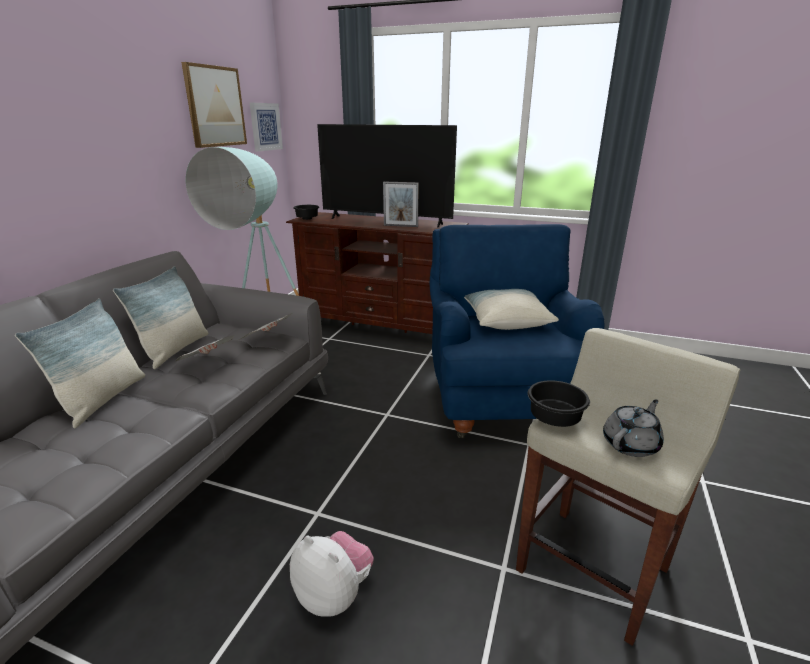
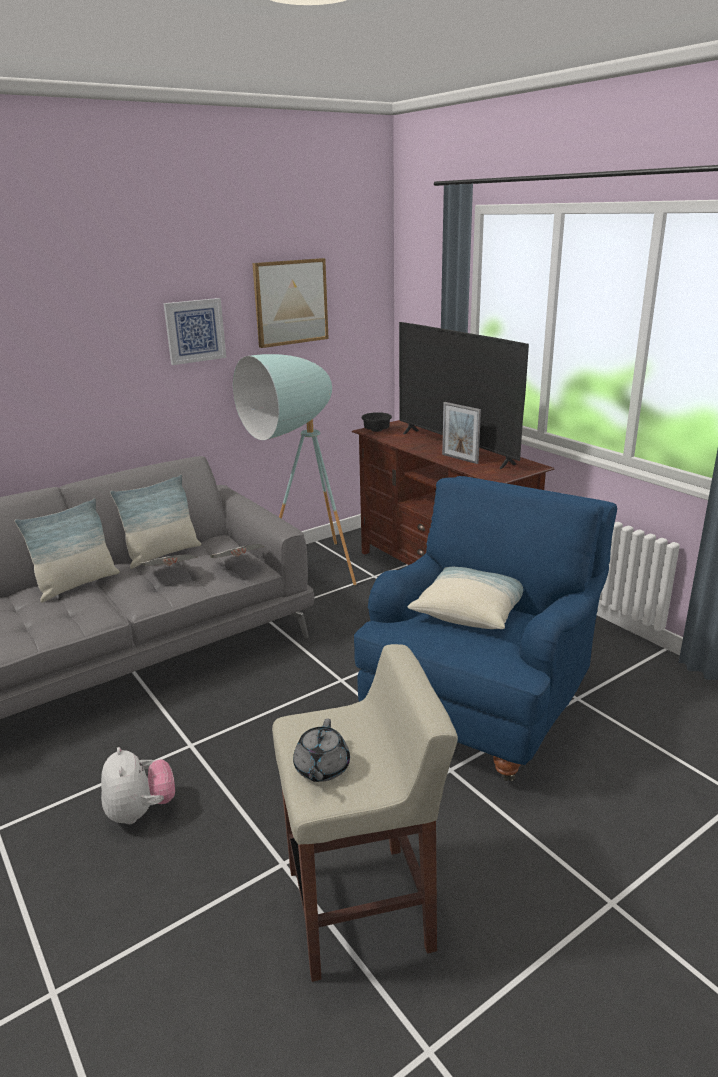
camera: 35 degrees right, 0 degrees up
(265, 127) = (363, 316): picture -> picture (195, 331)
(553, 418) = (298, 720): black bowl -> none
(631, 444) = (321, 769): grey teapot -> grey teapot turned 105 degrees clockwise

